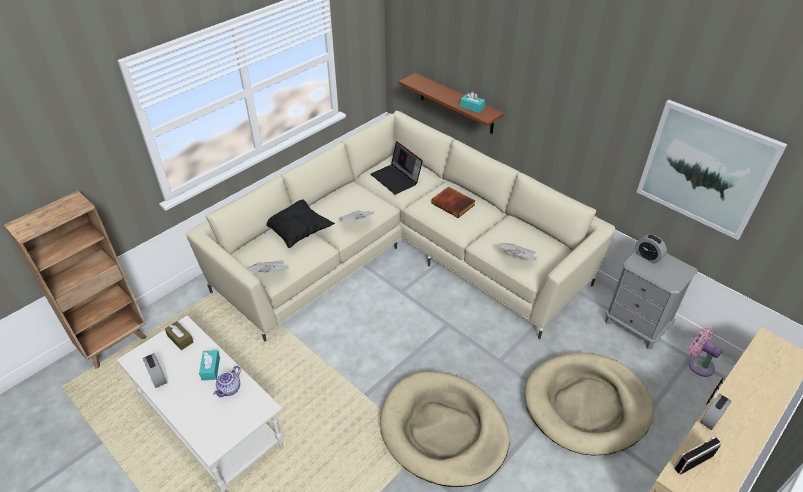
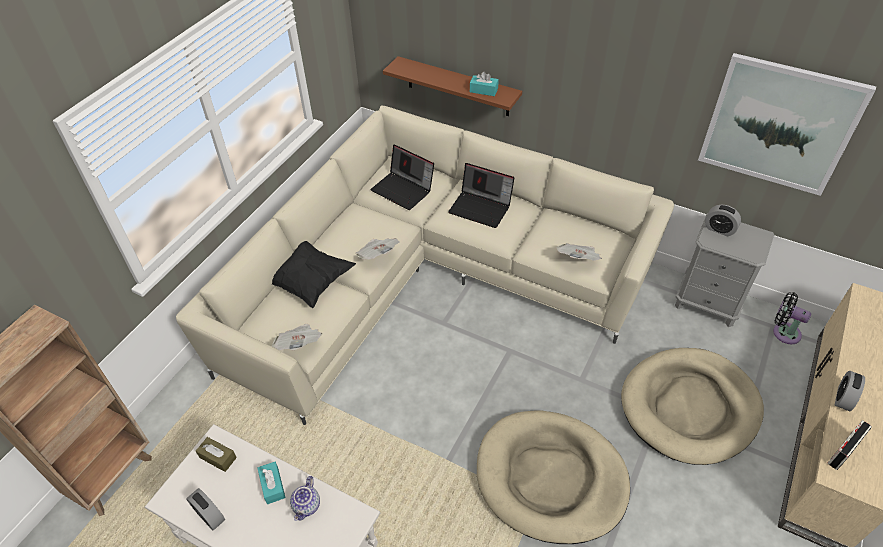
camera: 15 degrees left, 5 degrees up
(453, 204) = (481, 208): book -> laptop
(698, 364) = (783, 332): pink fan -> black fan

